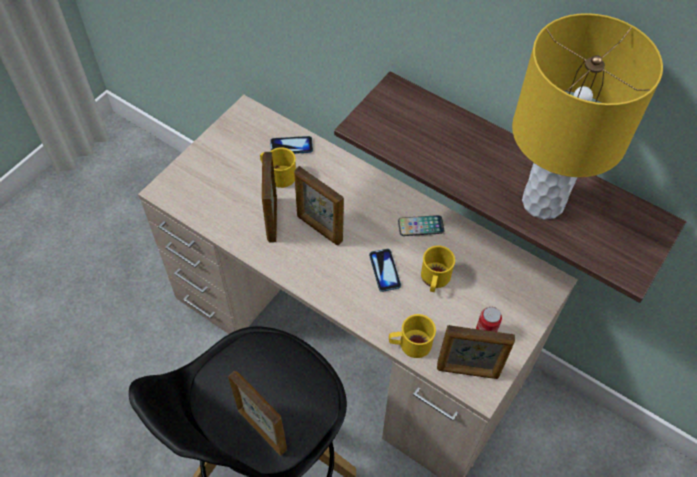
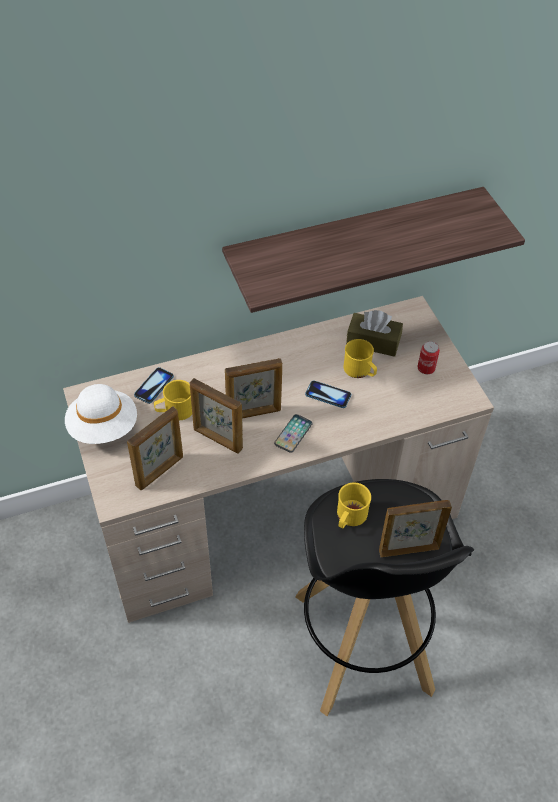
camera: 55 degrees left, 5 degrees down
(226, 141) = (103, 427): none -> white hat
(410, 344) = (403, 416): yellow mug -> yellow mug (349, 517)
(421, 226) = (307, 351): phone -> phone (293, 434)
(468, 371) = (449, 397): picture frame -> picture frame (160, 471)
(479, 270) = (373, 341): none -> brown tissue box
(542, 203) = (416, 239): yellow table lamp -> none

